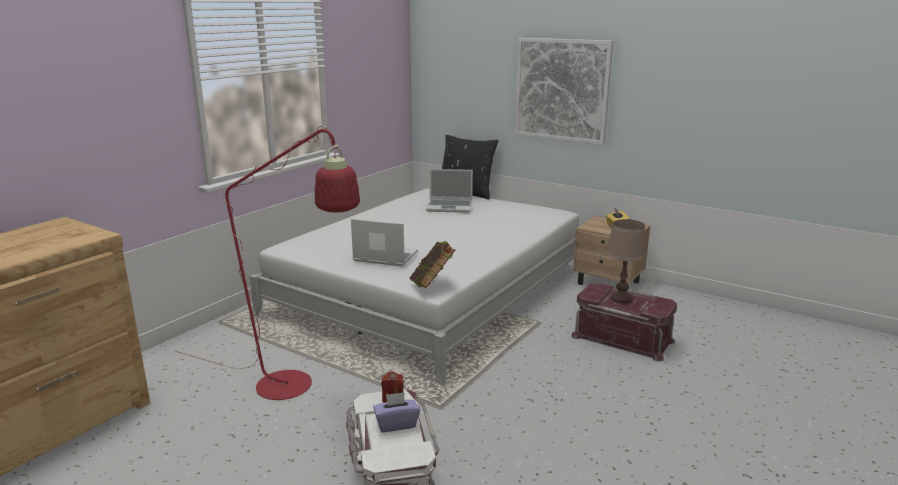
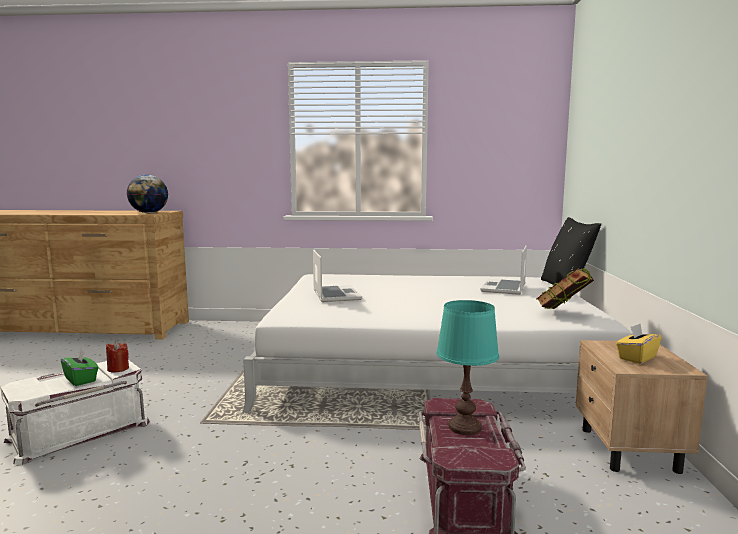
camera: 60 degrees right, 10 degrees down
(71, 234) = (148, 213): none -> globe
(296, 388) = (204, 366): red floor lamp -> none
(396, 424) = (81, 379): purple tissue box -> green tissue box
(432, 286) = (288, 316): book -> book (563, 313)
(450, 207) = (504, 288): laptop -> laptop turned 45 degrees clockwise
(561, 90) = (648, 149): picture -> none
(621, 299) = (464, 427): brown table lamp -> turquoise table lamp

